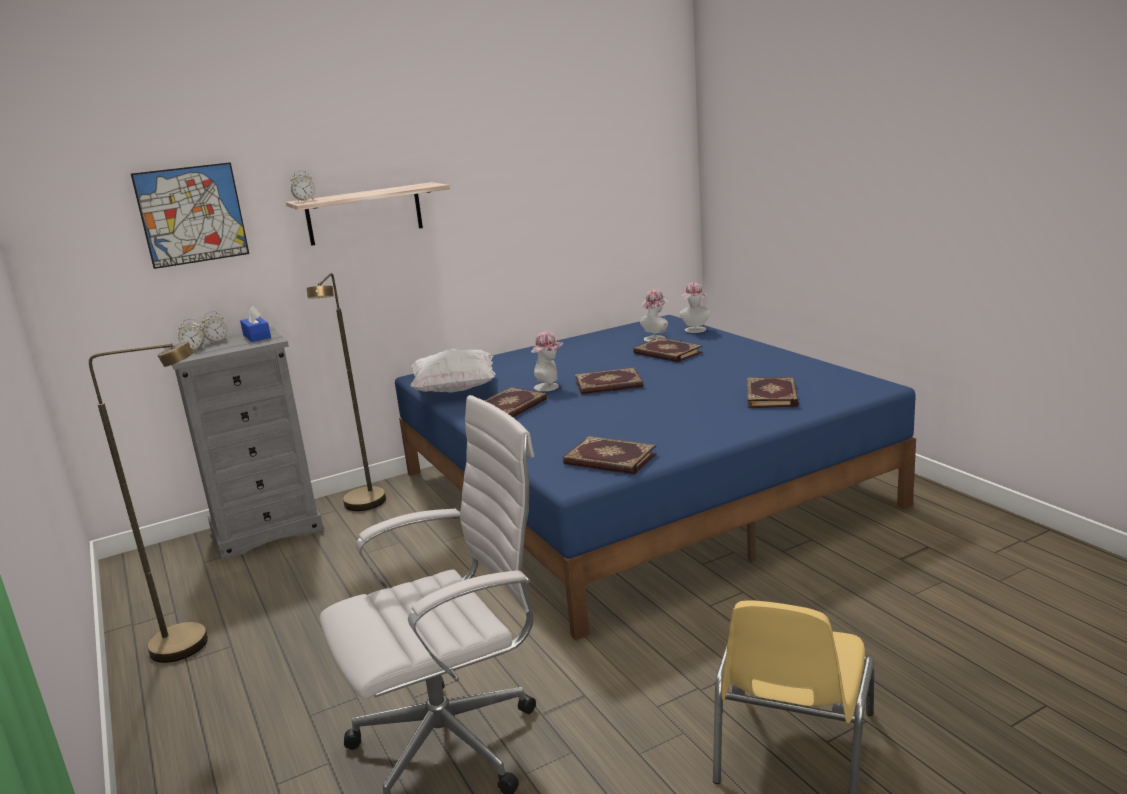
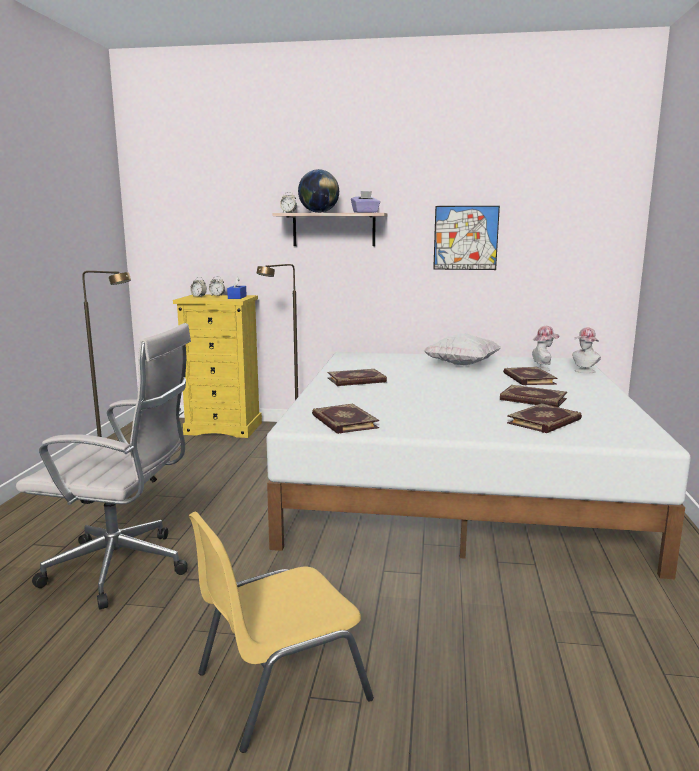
camera: 35 degrees right, 5 degrees down
(192, 215) = (223, 214): picture -> picture (465, 238)
(267, 530) = (224, 428): grey dresser -> yellow dresser
(353, 195) = (319, 212): none -> globe
(413, 186) = (365, 212): none -> purple tissue box
(455, 390) = (349, 364): white pillow -> white pillow (461, 364)
(550, 387) = (405, 377): hat -> none
(609, 385) = (443, 385): book -> book (533, 399)
(637, 488) = (459, 481): blue bed -> white bed

